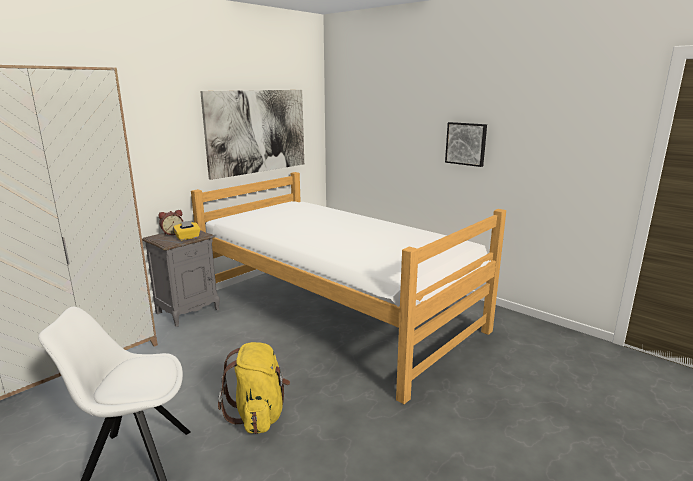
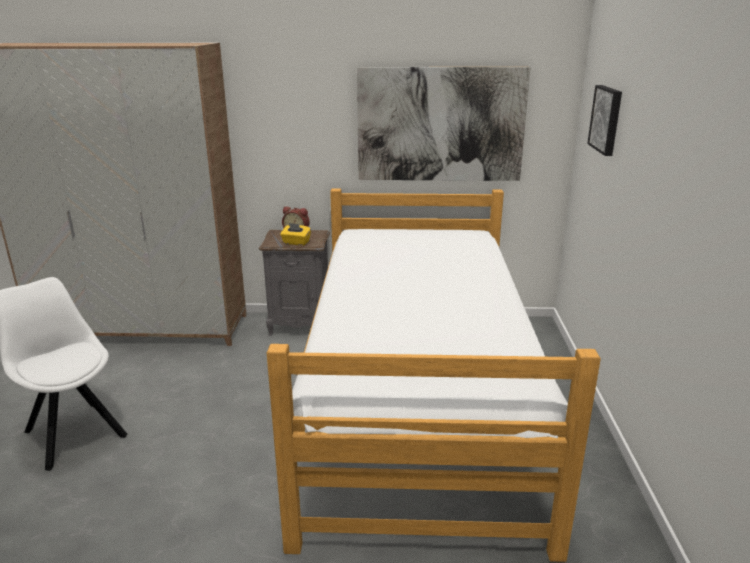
camera: 50 degrees right, 5 degrees up
(259, 414) = (179, 459): yellow backpack -> none
(466, 143) = (681, 206): picture -> picture (607, 119)

